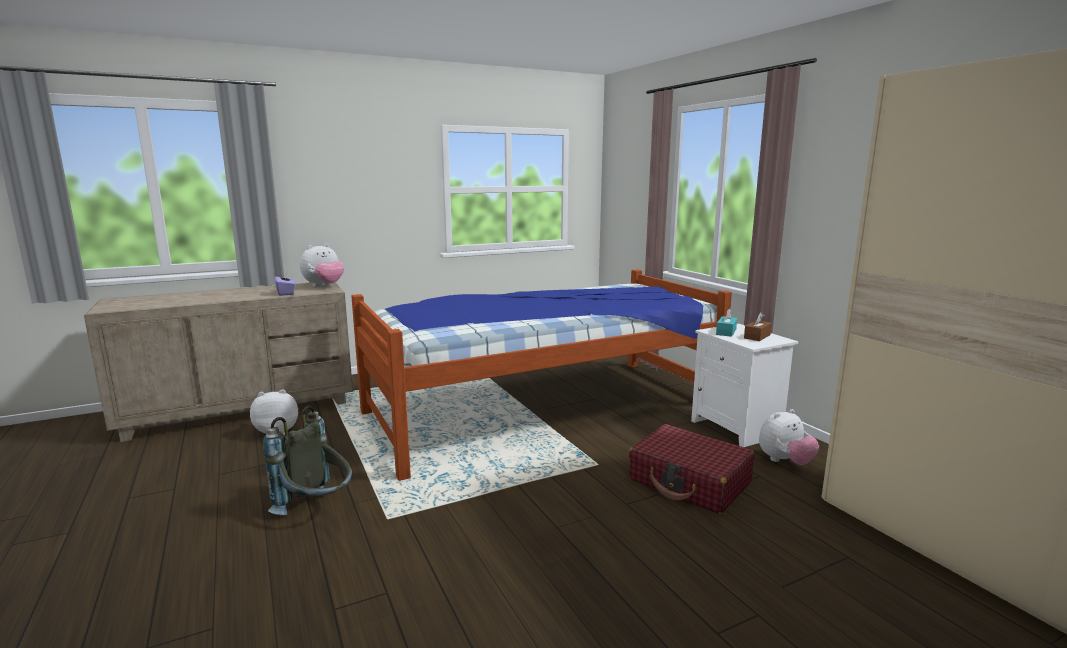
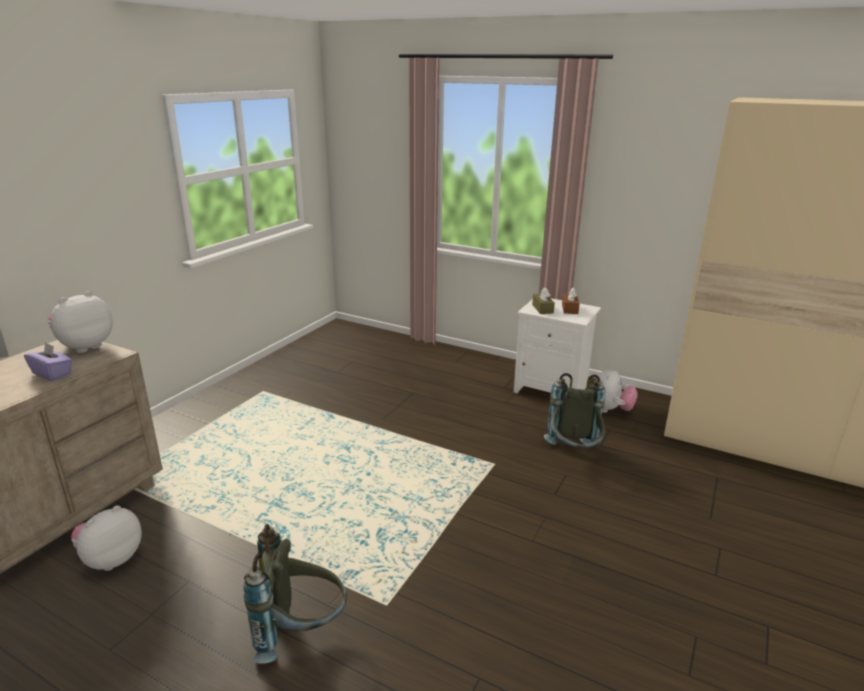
camera: 35 degrees left, 10 degrees up
(324, 286) = (85, 346): plush toy -> plush toy turned 150 degrees counterclockwise
(542, 409) = (380, 419): bed -> none
(689, 482) = (573, 454): red suitcase -> grey backpack
(726, 332) = (542, 309): turquoise tissue box -> brown tissue box

